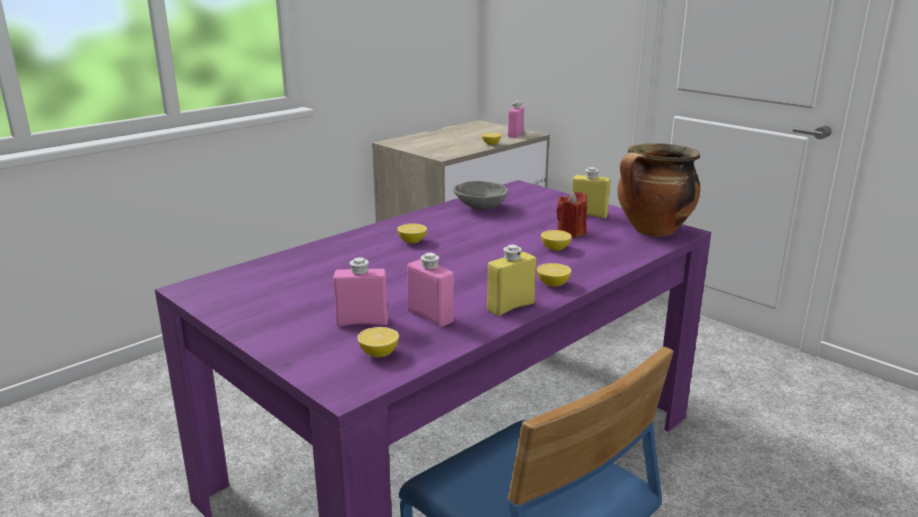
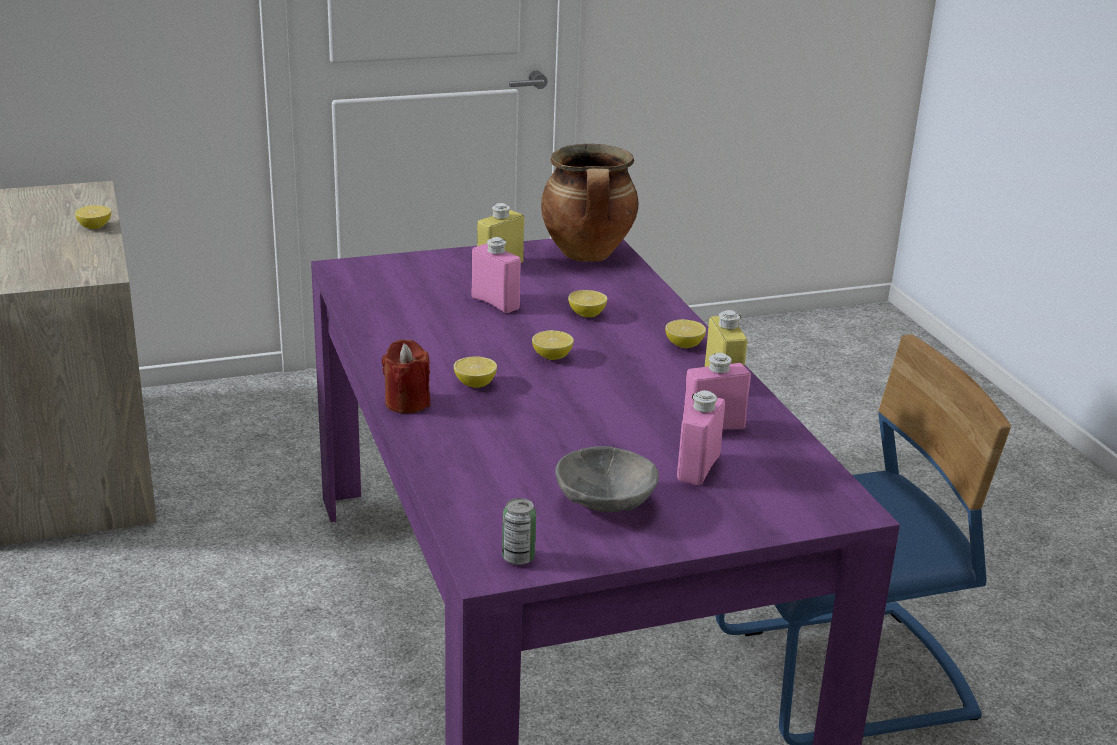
camera: 65 degrees left, 5 degrees up
(205, 292) = (518, 558): none -> can
(378, 353) = (783, 476): lemon -> lemon (552, 357)
(479, 208) = (397, 313): grey bowl -> grey bowl (605, 505)
(515, 134) = (73, 198): pink bottle -> pink bottle (495, 303)
(571, 232) = (547, 292): red candle -> red candle (407, 403)

